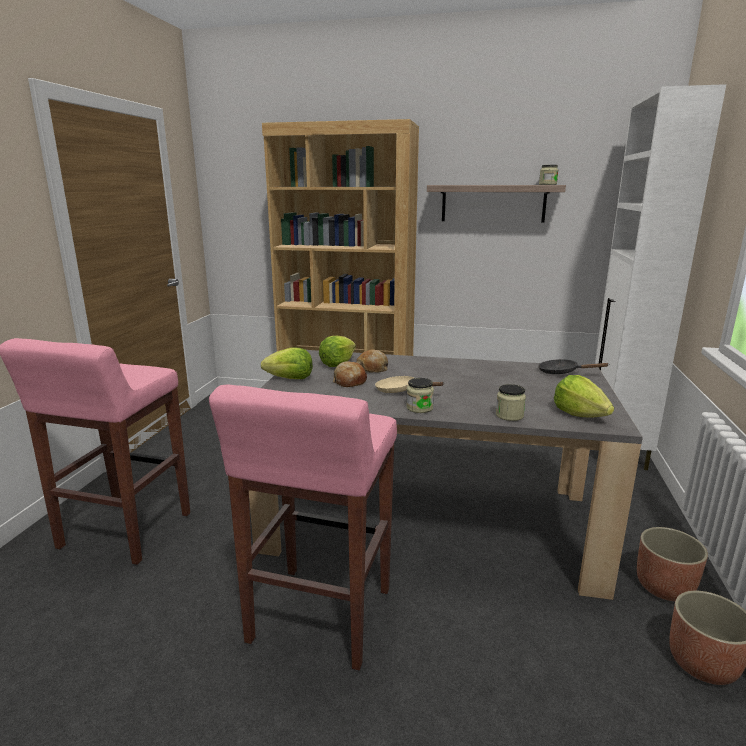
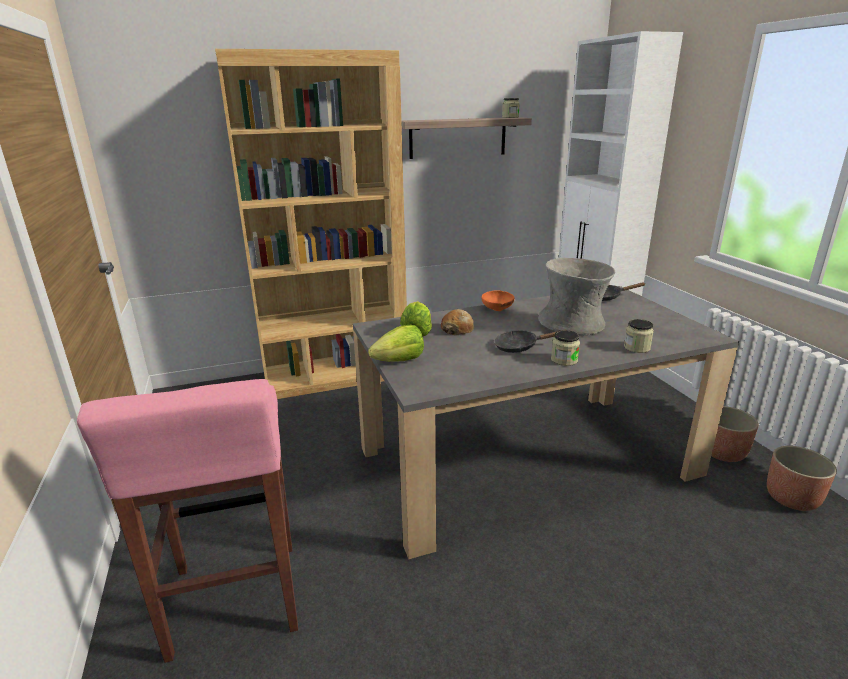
camera: 30 degrees left, 5 degrees up
(319, 617) = (534, 591): pink stool -> none
(349, 381) = (461, 349): bread -> none
(400, 391) = (520, 347): beige frying pan -> black frying pan
(432, 362) = (496, 310): none -> orange bowl
(482, 385) = (573, 324): none -> grey vase
(579, 414) = (677, 333): lettuce -> none

